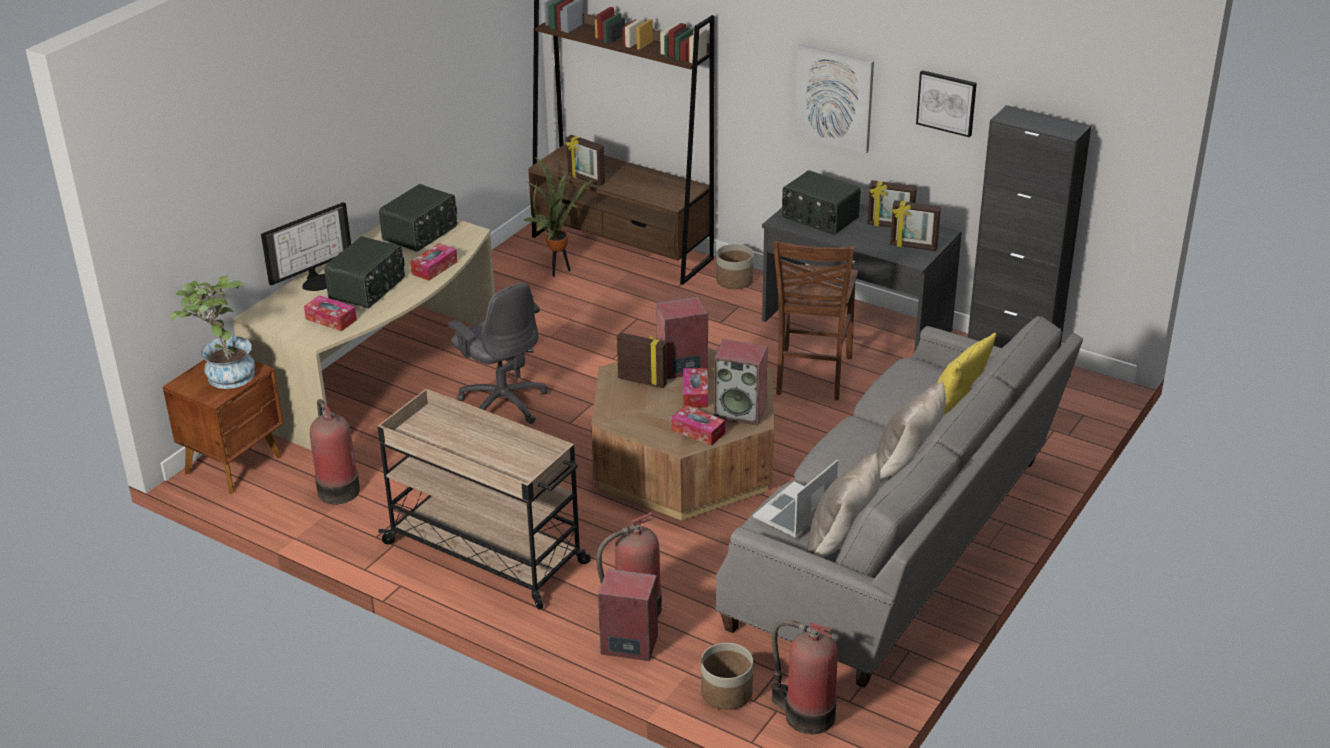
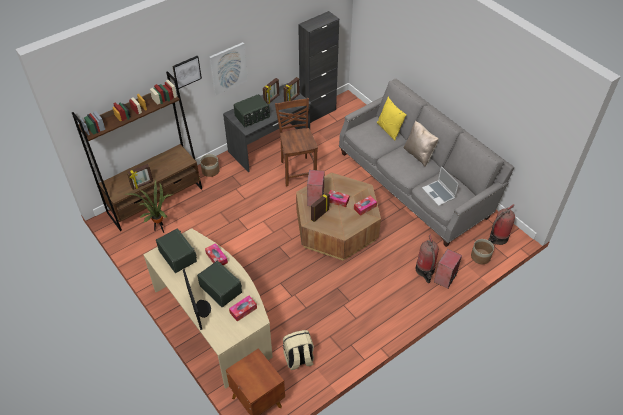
camera: 70 degrees left, 15 degrees up
(224, 374) = (253, 372): potted plant -> none
(337, 489) = (298, 359): fire extinguisher -> beige backpack
(488, 554) = (371, 310): beige cart -> none
(502, 403) = (262, 278): grey office chair -> none
(740, 412) = (357, 190): speaker -> none
(811, 376) = (297, 170): brown chair -> brown chair turned 135 degrees counterclockwise
(842, 541) = (458, 186): beige pillow -> none
(946, 102) = (274, 38): picture -> picture (186, 71)

